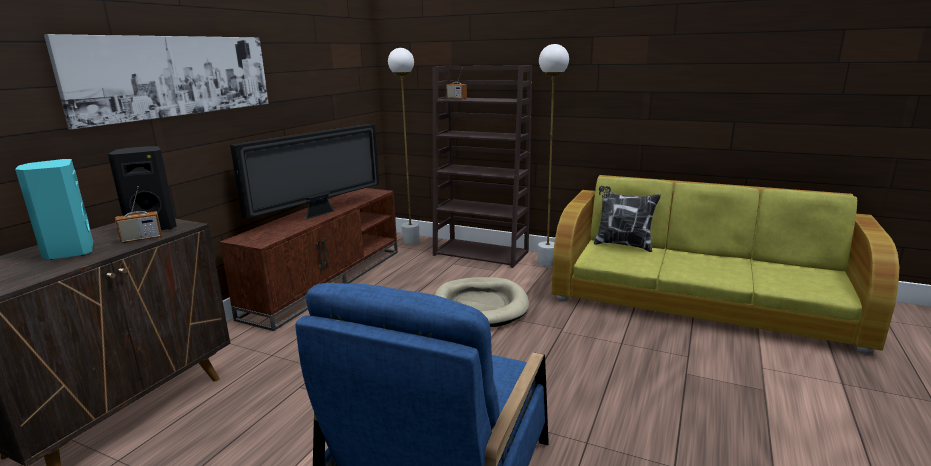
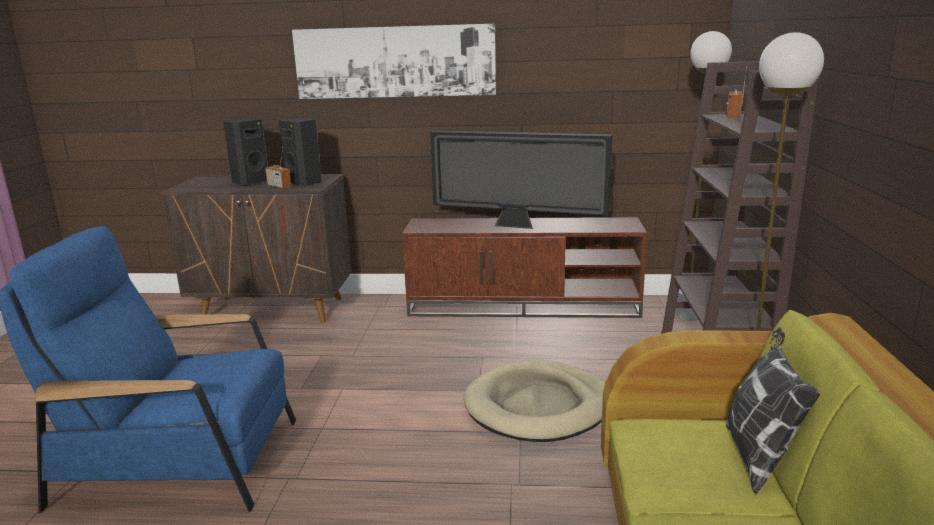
camera: 70 degrees right, 0 degrees up
(68, 252) = (250, 182): turquoise speaker -> black speaker

